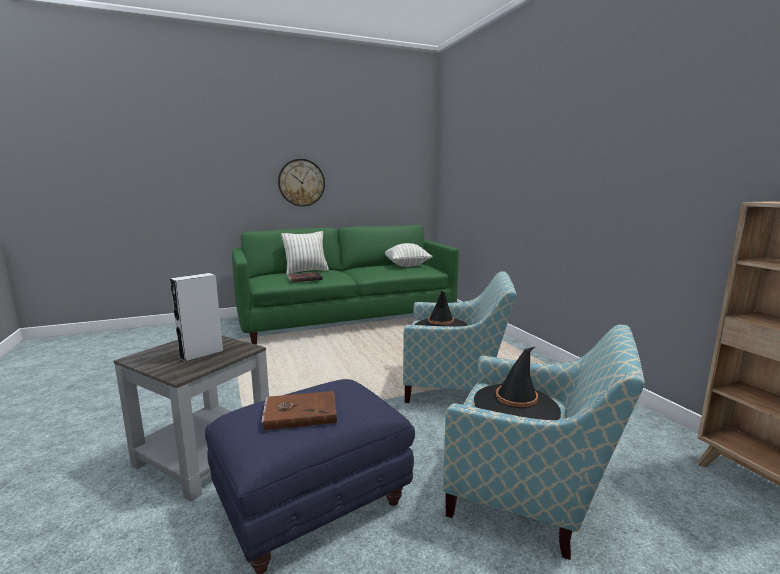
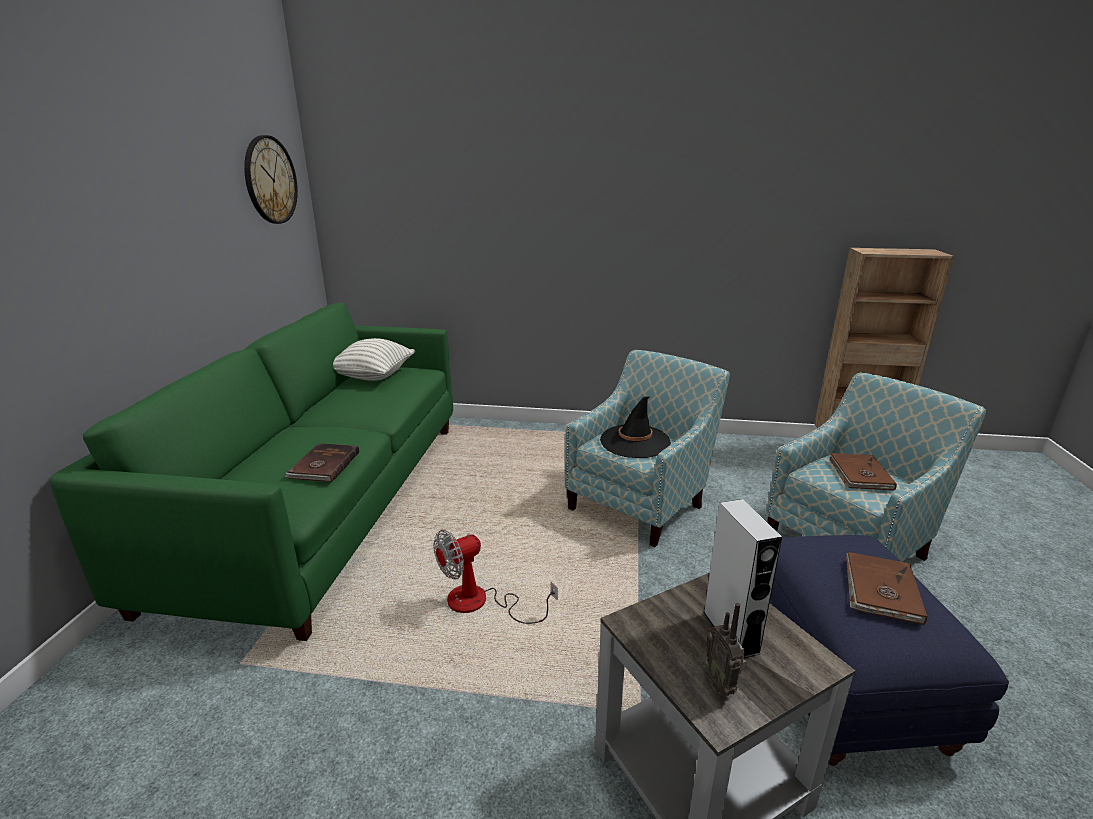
camera: 60 degrees left, 10 degrees up
(159, 356) = (721, 684): none -> radio
(301, 182) = (138, 264): wall clock -> wall clock (270, 180)
(302, 368) = (481, 603): none -> fan
(306, 271) = (265, 453): pillow -> none
(516, 406) = (859, 474): black hat -> brown book

